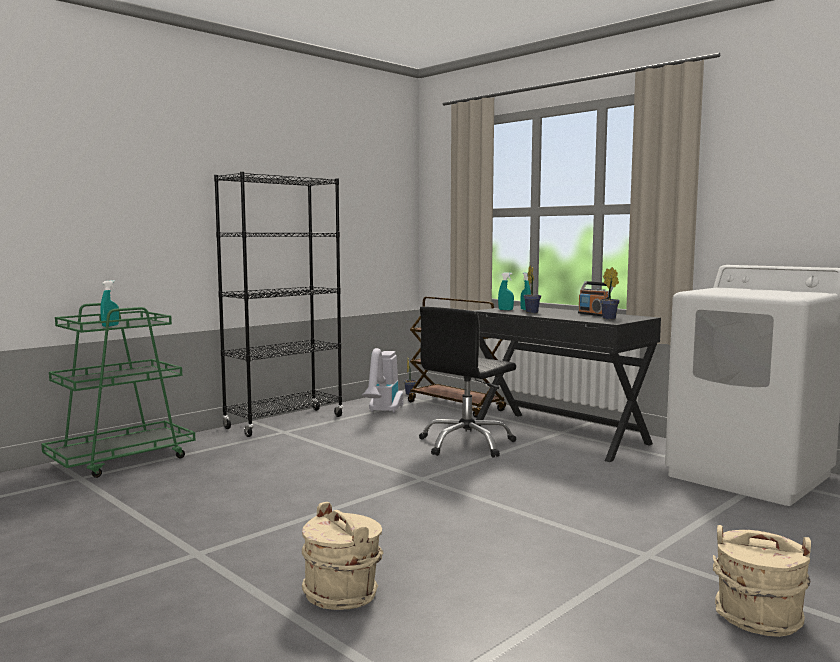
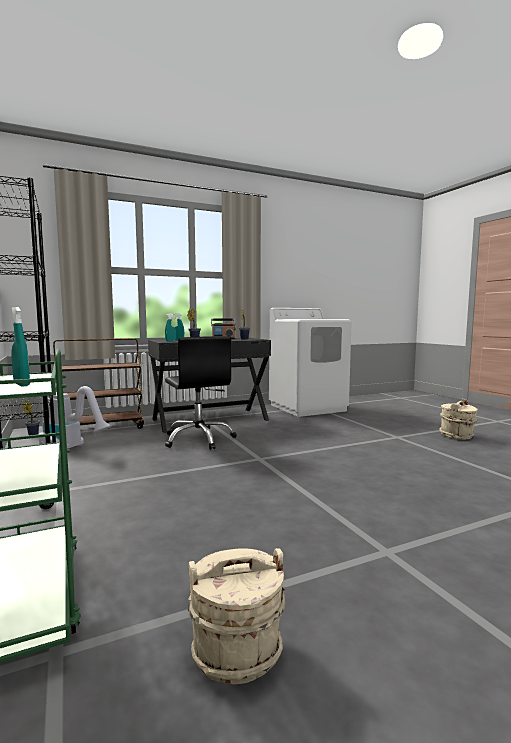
camera: 70 degrees left, 0 degrees up
(342, 594) = (455, 502): beige bucket -> beige bucket (237, 649)

